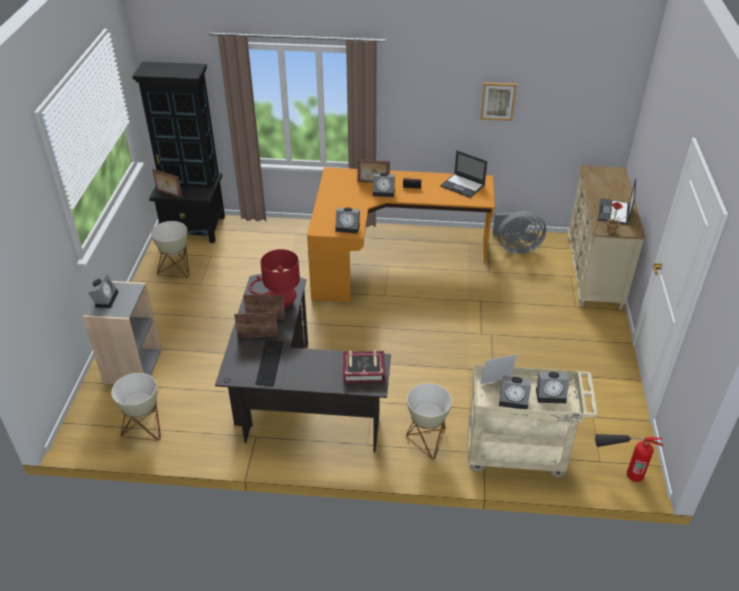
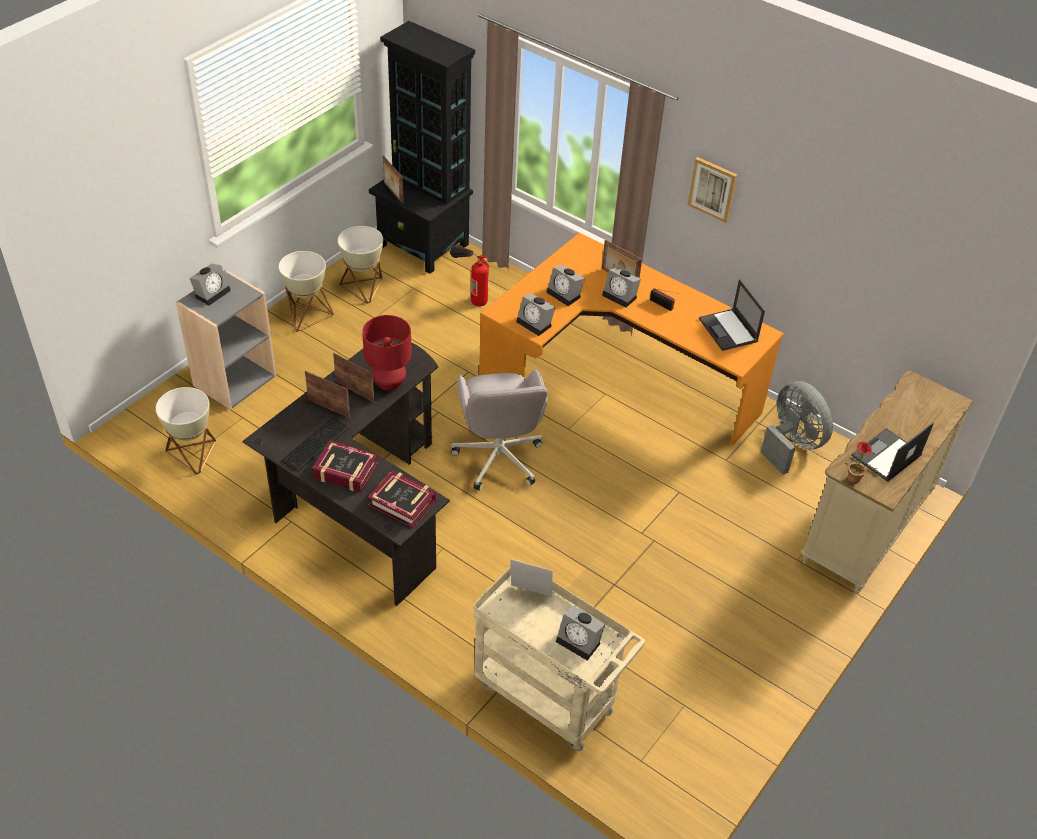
camera: 30 degrees right, 5 degrees up
(306, 369) = (345, 471): none -> book
(359, 333) = (498, 460): none -> grey office chair
(426, 440) = (463, 623): planter -> planter (308, 316)
(498, 101) = (815, 234): picture -> picture (713, 189)
(514, 400) = (532, 624): alarm clock -> alarm clock (565, 294)
(516, 247) = (791, 444): grey fan -> grey fan turned 150 degrees counterclockwise
(618, 470) = (654, 783): fire extinguisher -> fire extinguisher (470, 292)

